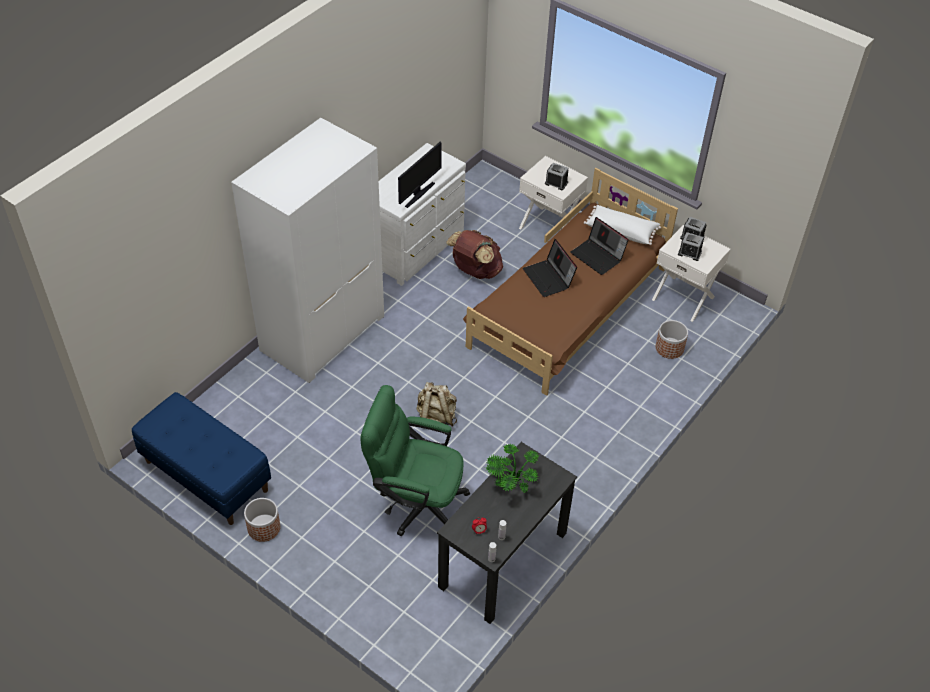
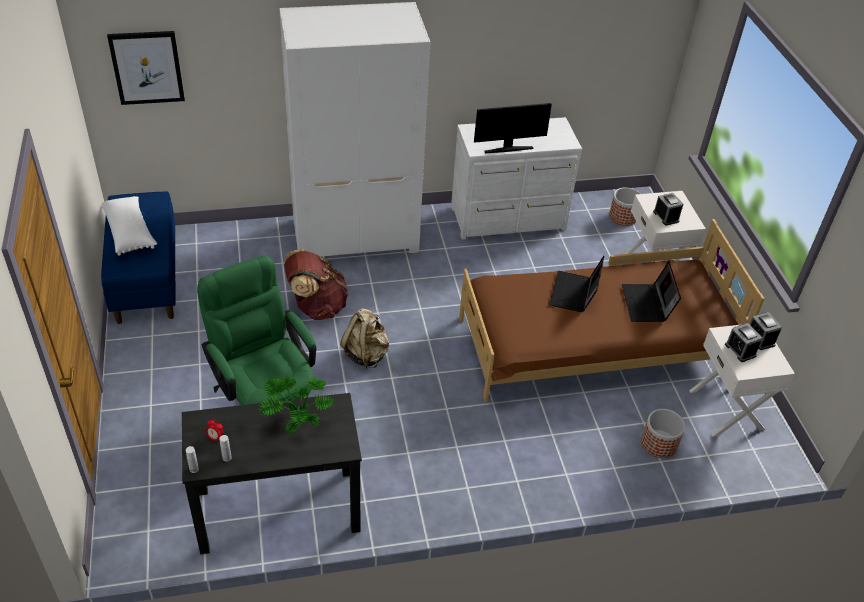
camera: 40 degrees right, 5 degrees down
(138, 294) = (147, 67): none -> picture
(263, 528) = (135, 342): planter -> planter (623, 217)
(475, 271) = (540, 265): brown backpack -> brown backpack (316, 307)
(621, 231) = (699, 297): white pillow -> white pillow (130, 232)

